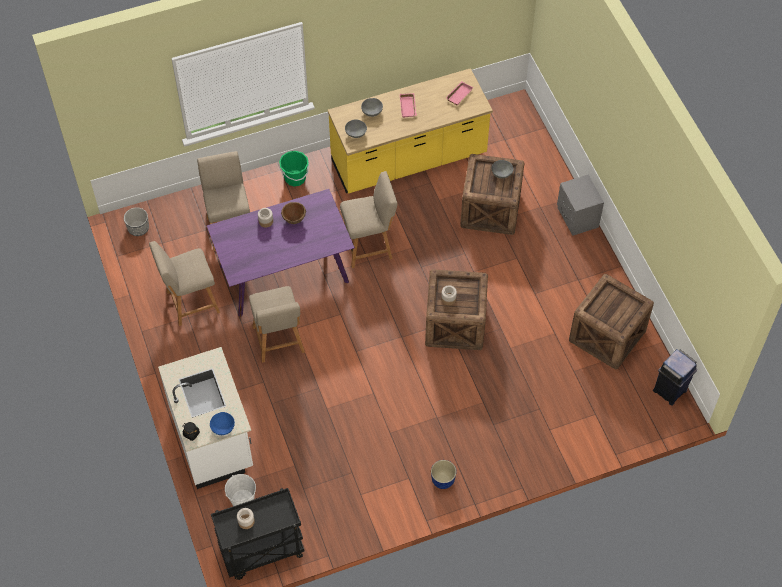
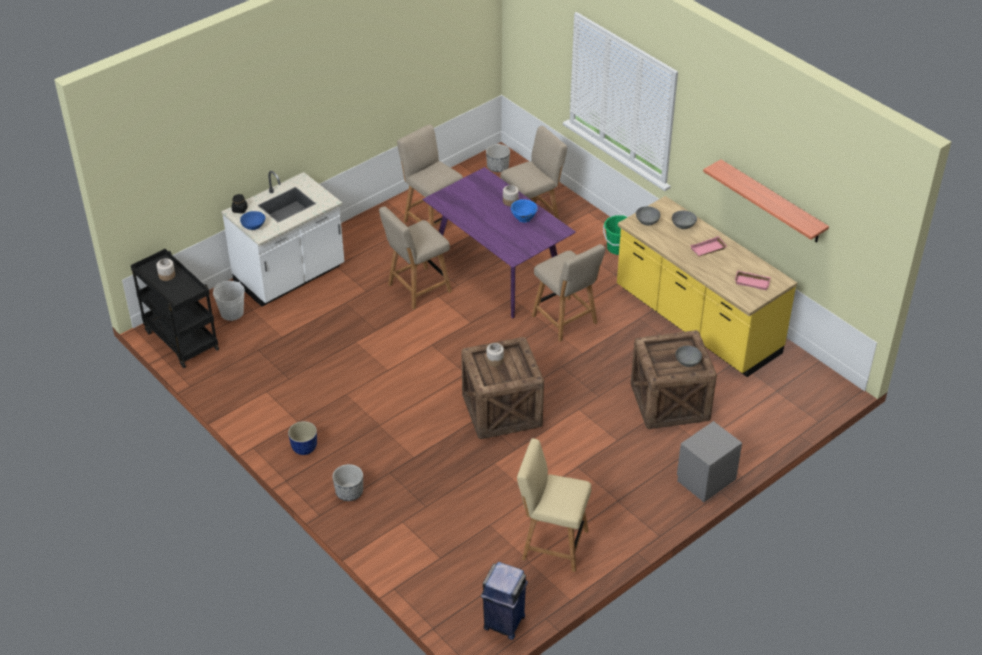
camera: 70 degrees right, 15 degrees down
(294, 219) = (523, 218): brown bowl -> blue bowl
(419, 39) = (771, 202): none -> shelf
(505, 459) = (349, 492): none -> planter
(605, 336) = (551, 544): crate -> beige chair

